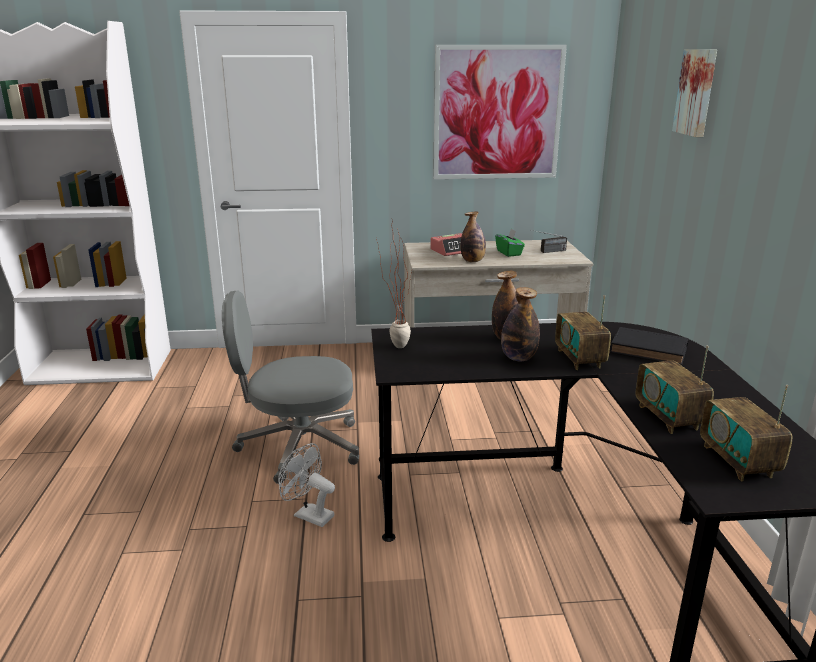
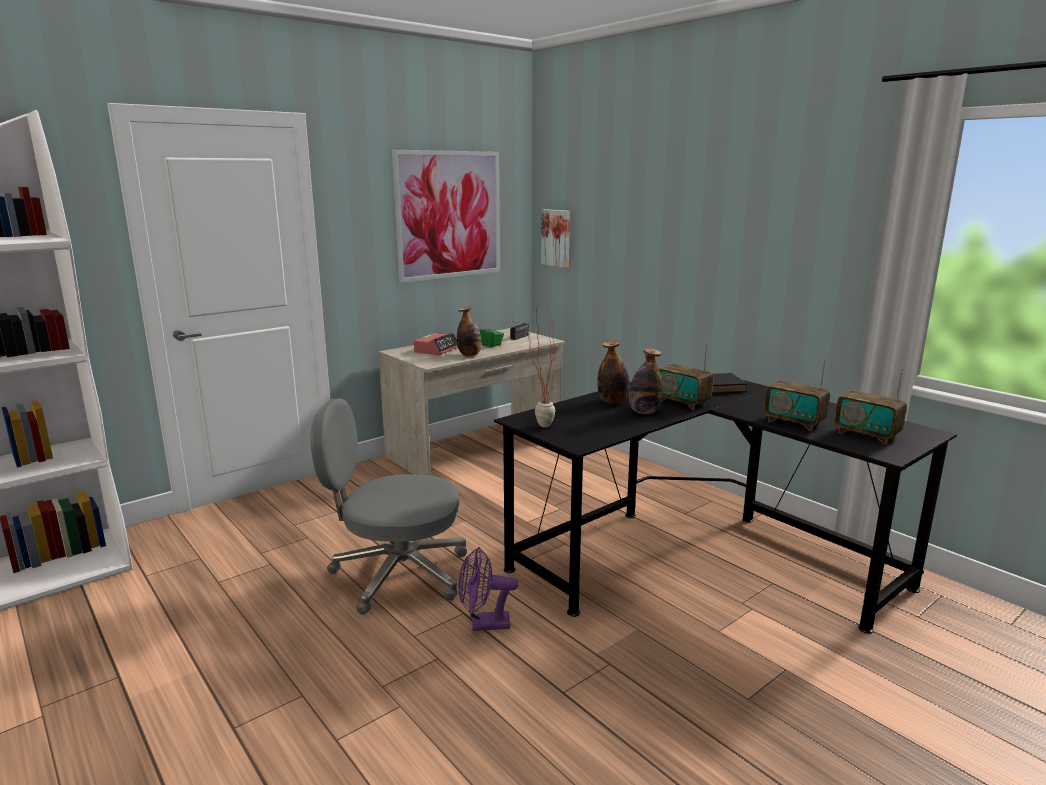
camera: 35 degrees left, 5 degrees down
(298, 446) = (397, 574): grey office chair -> grey office chair turned 45 degrees clockwise
(308, 515) = (484, 624): white fan -> purple fan
(697, 92) = (657, 187): picture -> picture (556, 238)

